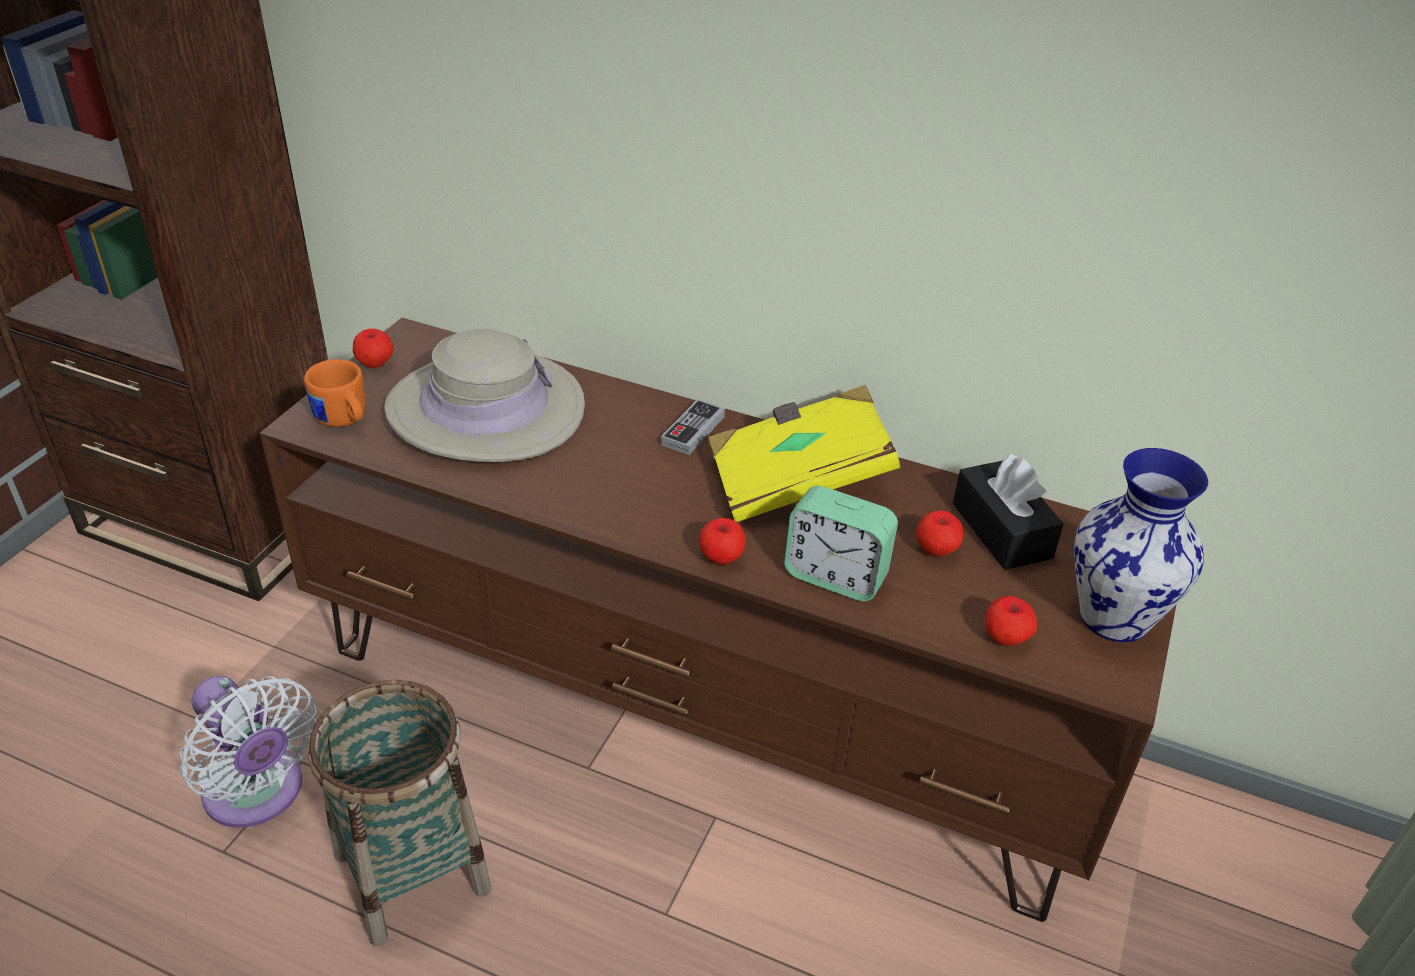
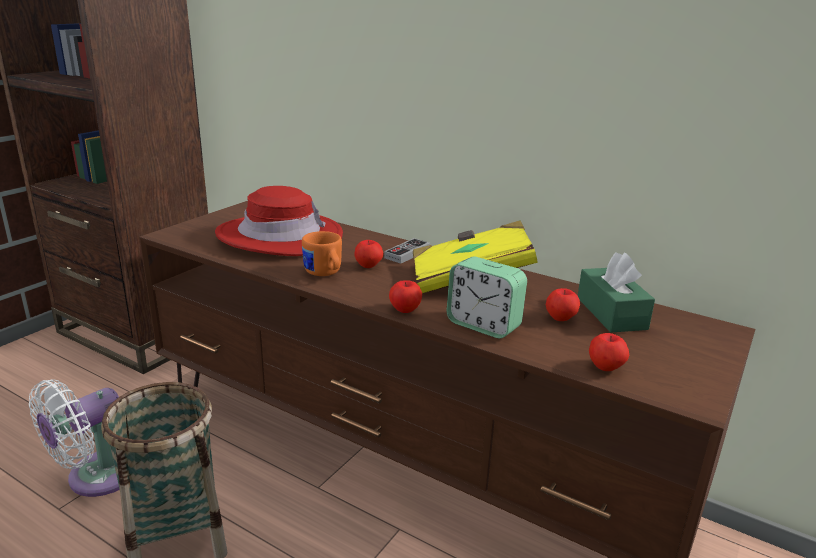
camera: 10 degrees right, 15 degrees down
(258, 794) = (96, 477): white fan -> white fan turned 75 degrees clockwise
(344, 421) = (191, 235): orange mug -> orange mug (324, 274)
(375, 363) = (224, 215): apple -> apple (368, 266)
(486, 409) = (280, 236): beige hat -> red hat
(1001, 530) = (611, 313): black tissue box -> green tissue box
(1115, 616) = (694, 363): vase -> none

